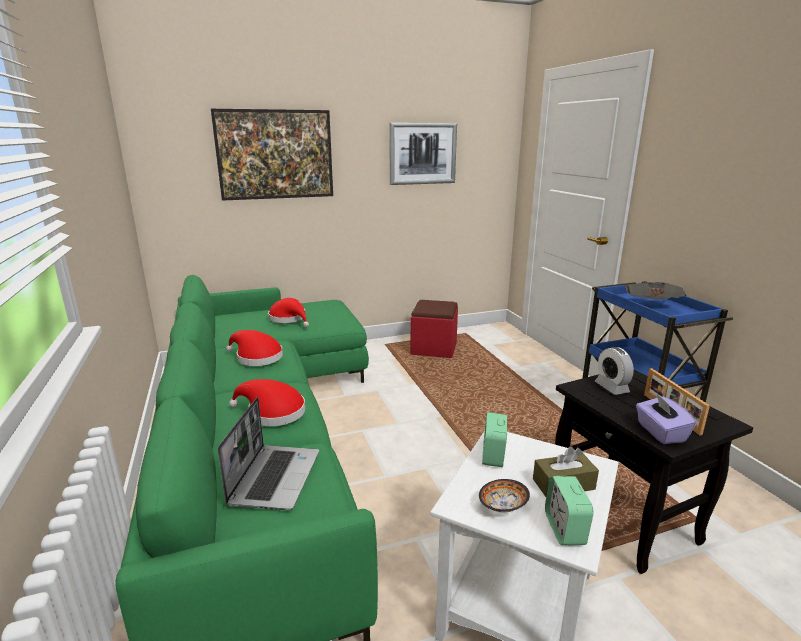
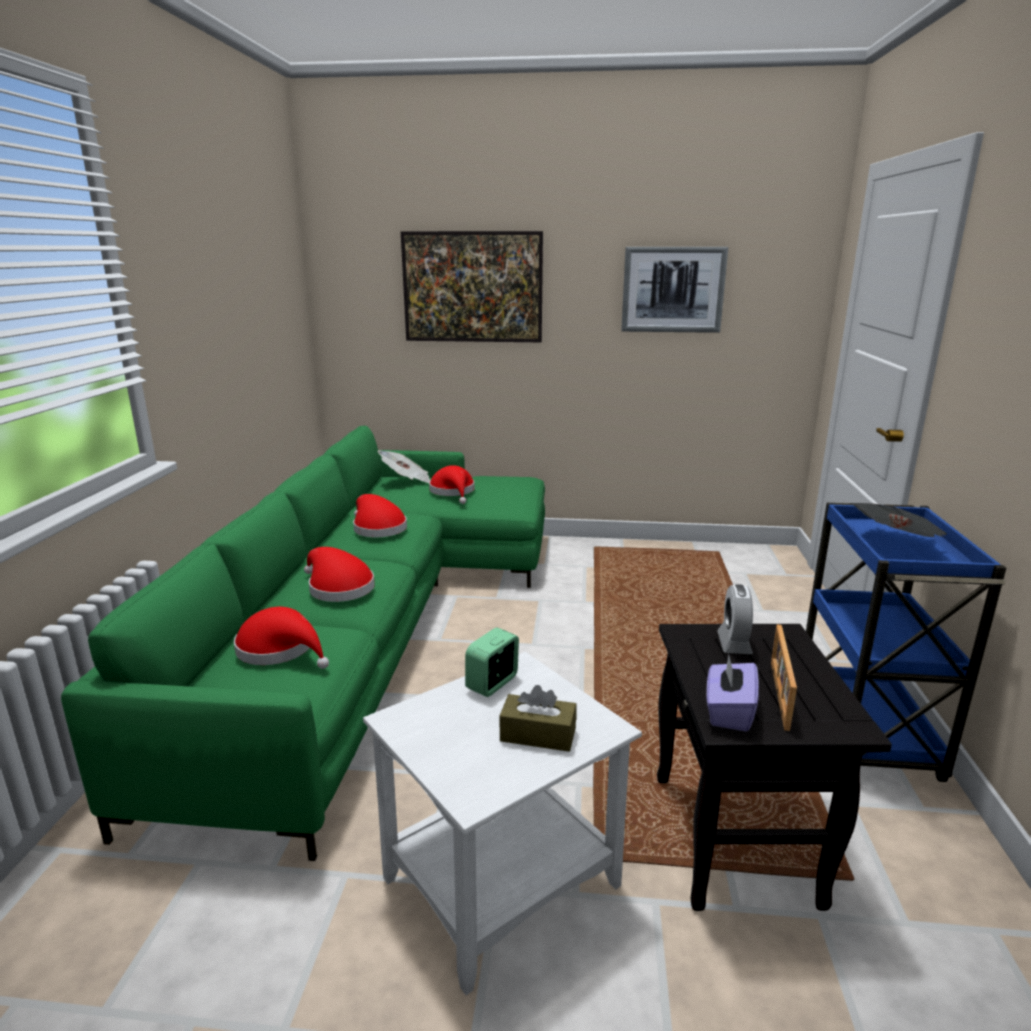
camera: 25 degrees right, 0 degrees up
(242, 316) = (407, 480): none -> newspaper
(274, 477) = (280, 650): laptop -> red hat
(434, 348) = (656, 563): red ottoman -> none
(504, 506) = (442, 736): bowl -> none
(565, 529) = (481, 778): alarm clock -> none

